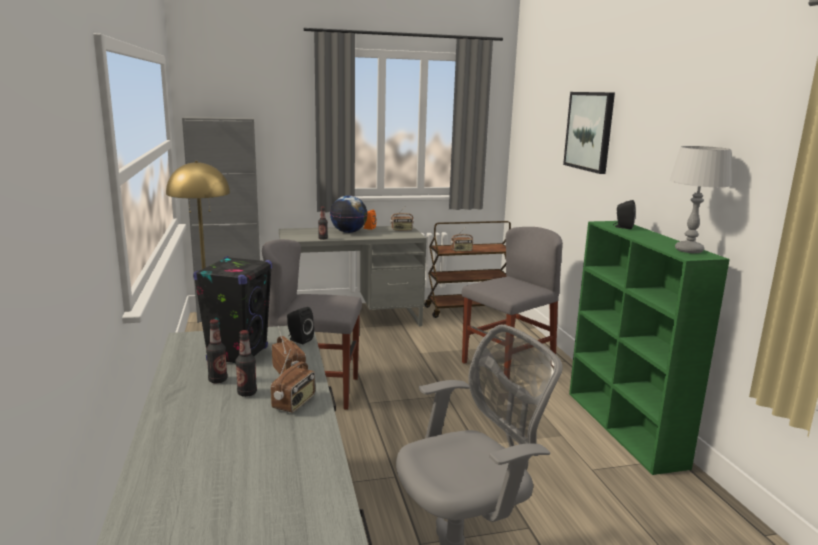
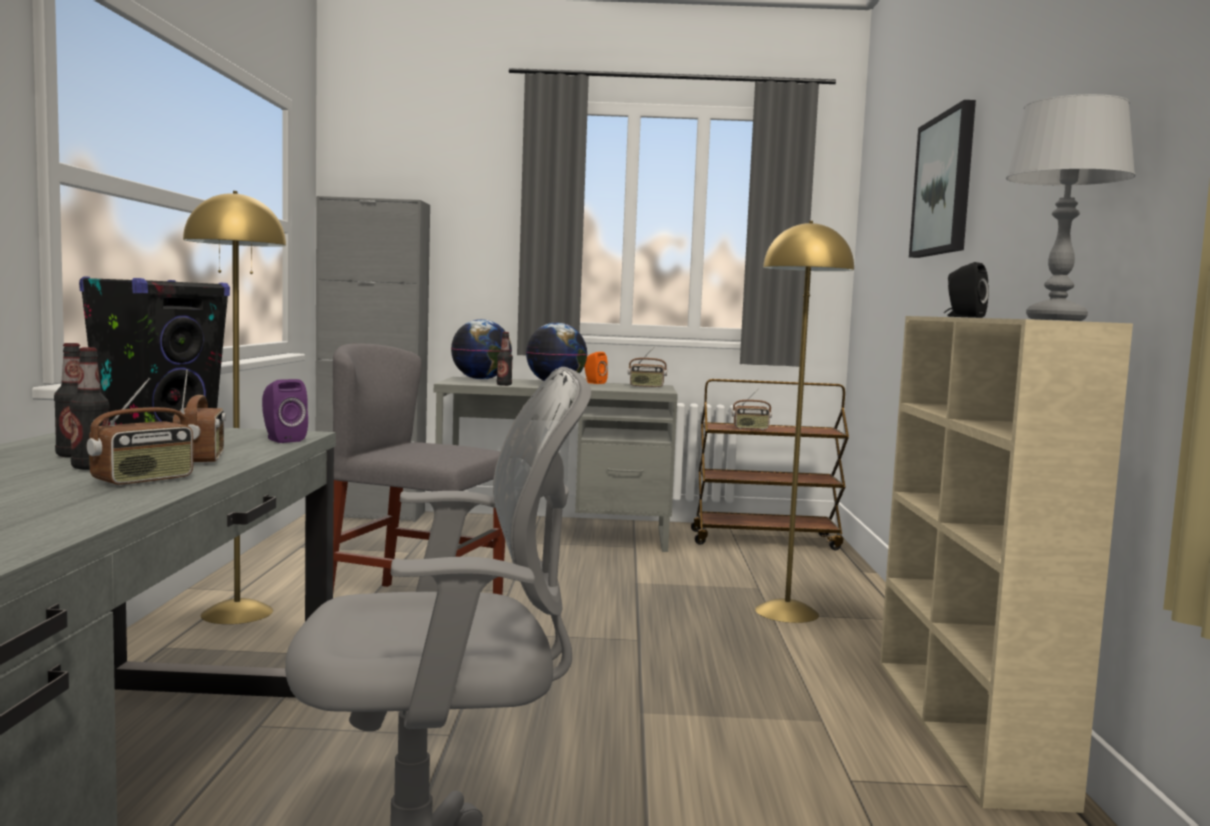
camera: 15 degrees right, 10 degrees down
(299, 340) = (282, 440): black speaker -> purple speaker
(300, 231) = (481, 379): none -> globe
(508, 364) = (787, 612): grey chair -> yellow floor lamp
(625, 428) = (966, 727): green bookcase -> beige bookcase

